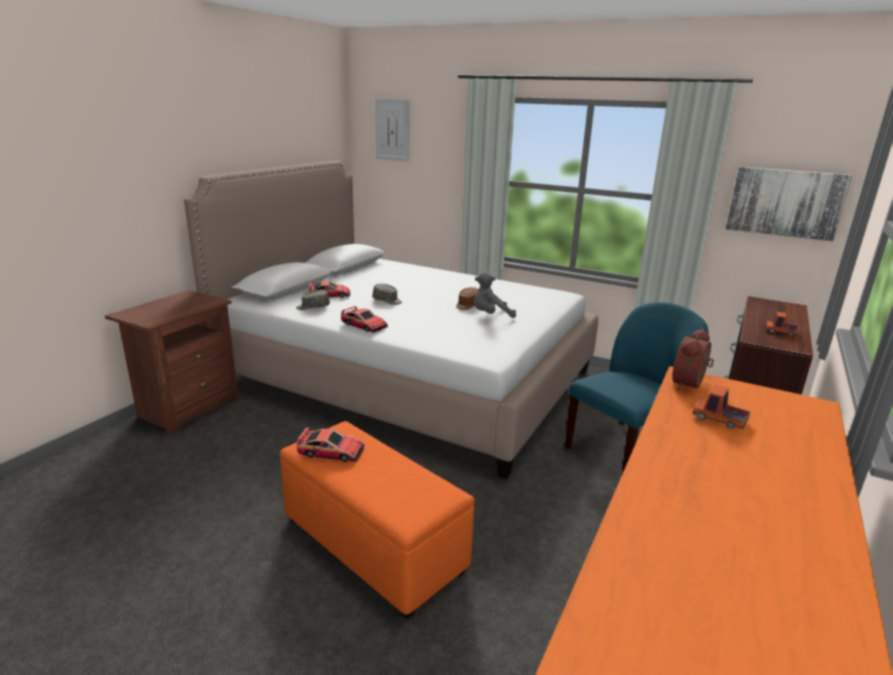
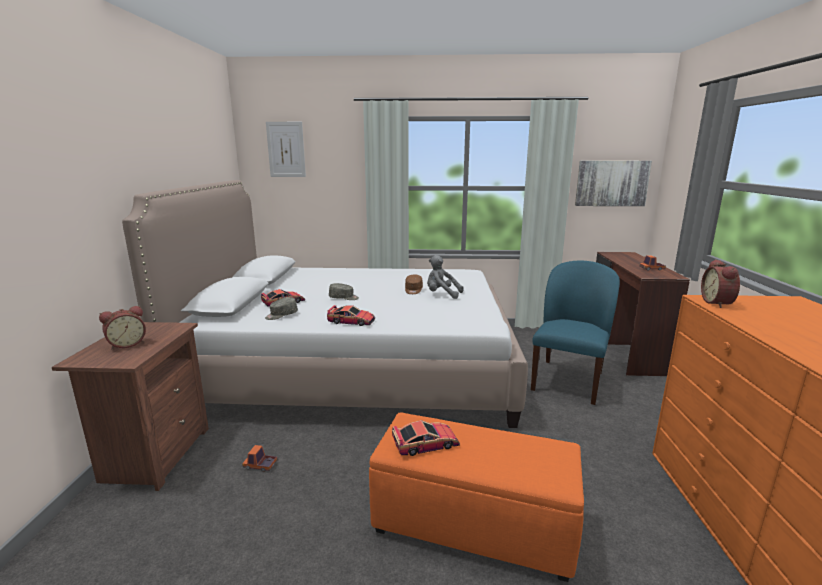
camera: 25 degrees left, 5 degrees down
(165, 308) = (127, 344): none -> alarm clock
(490, 315) = (442, 294): grey plush toy -> grey plush toy turned 60 degrees clockwise
(719, 419) = (778, 320): toy truck -> toy truck (260, 465)

